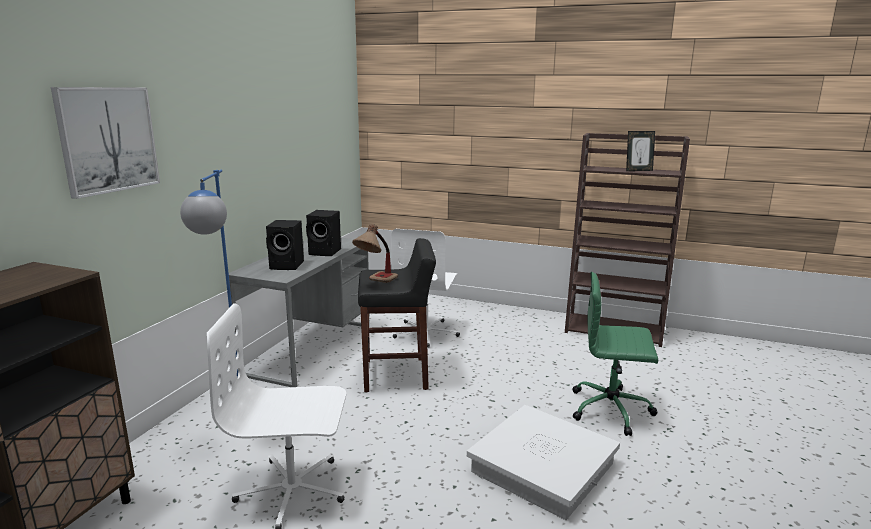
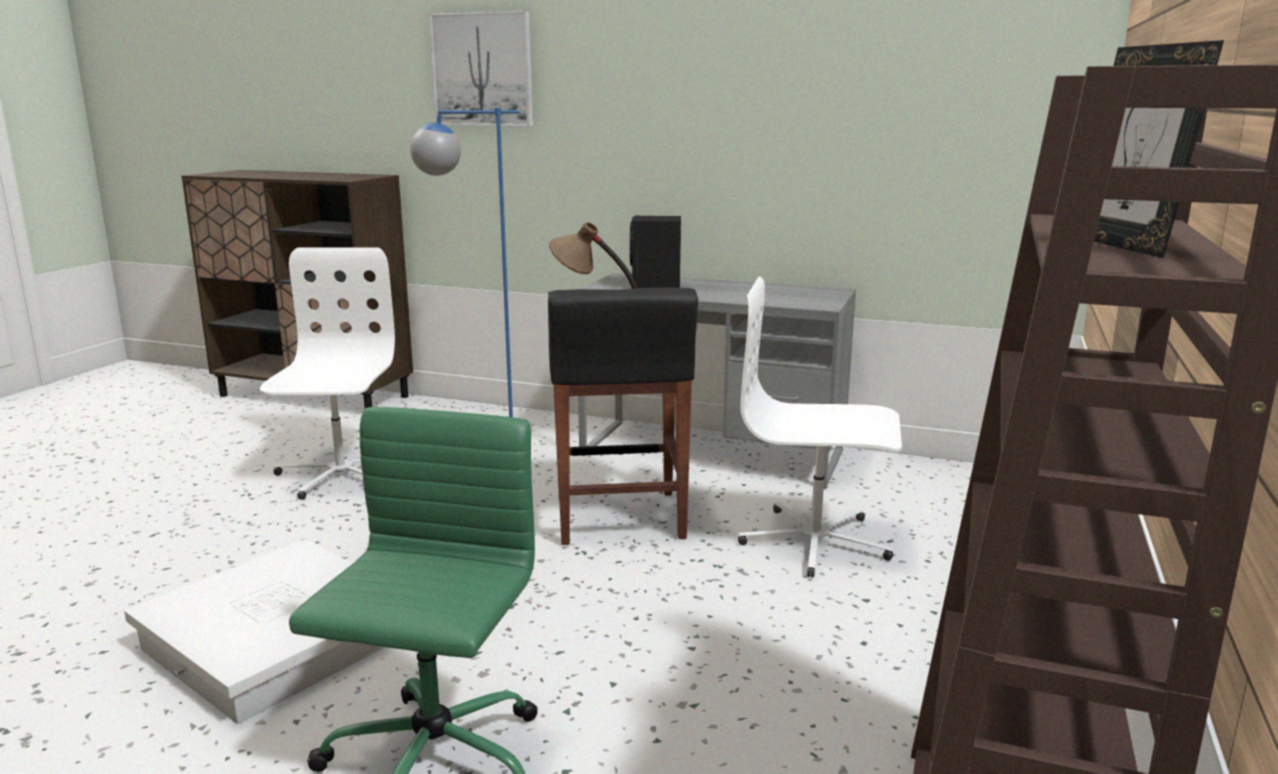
camera: 90 degrees right, 0 degrees up
(326, 252) = (738, 296): black speaker -> none

